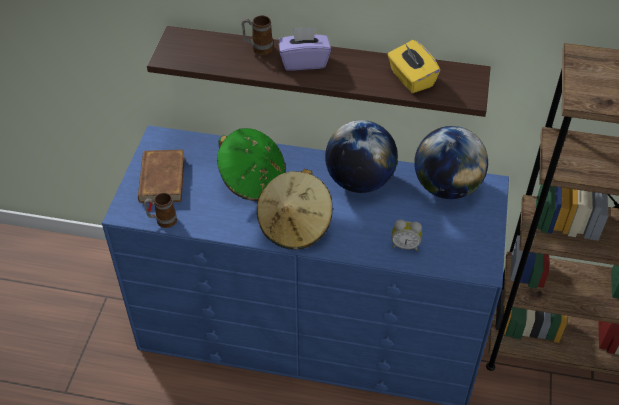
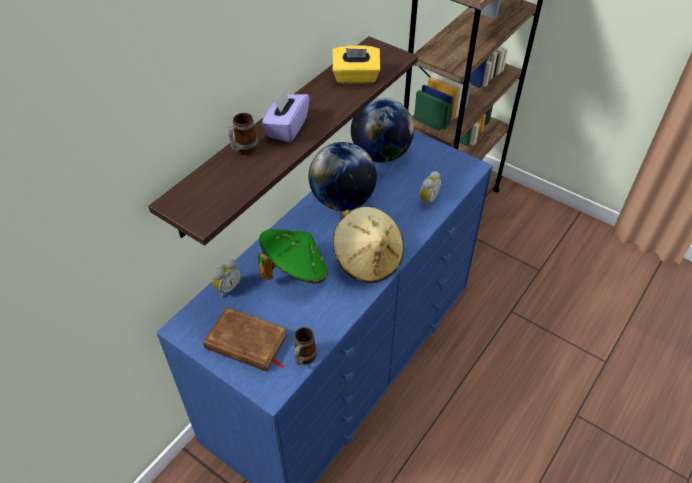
camera: 65 degrees left, 0 degrees up
(211, 146) = (228, 288): none -> alarm clock

